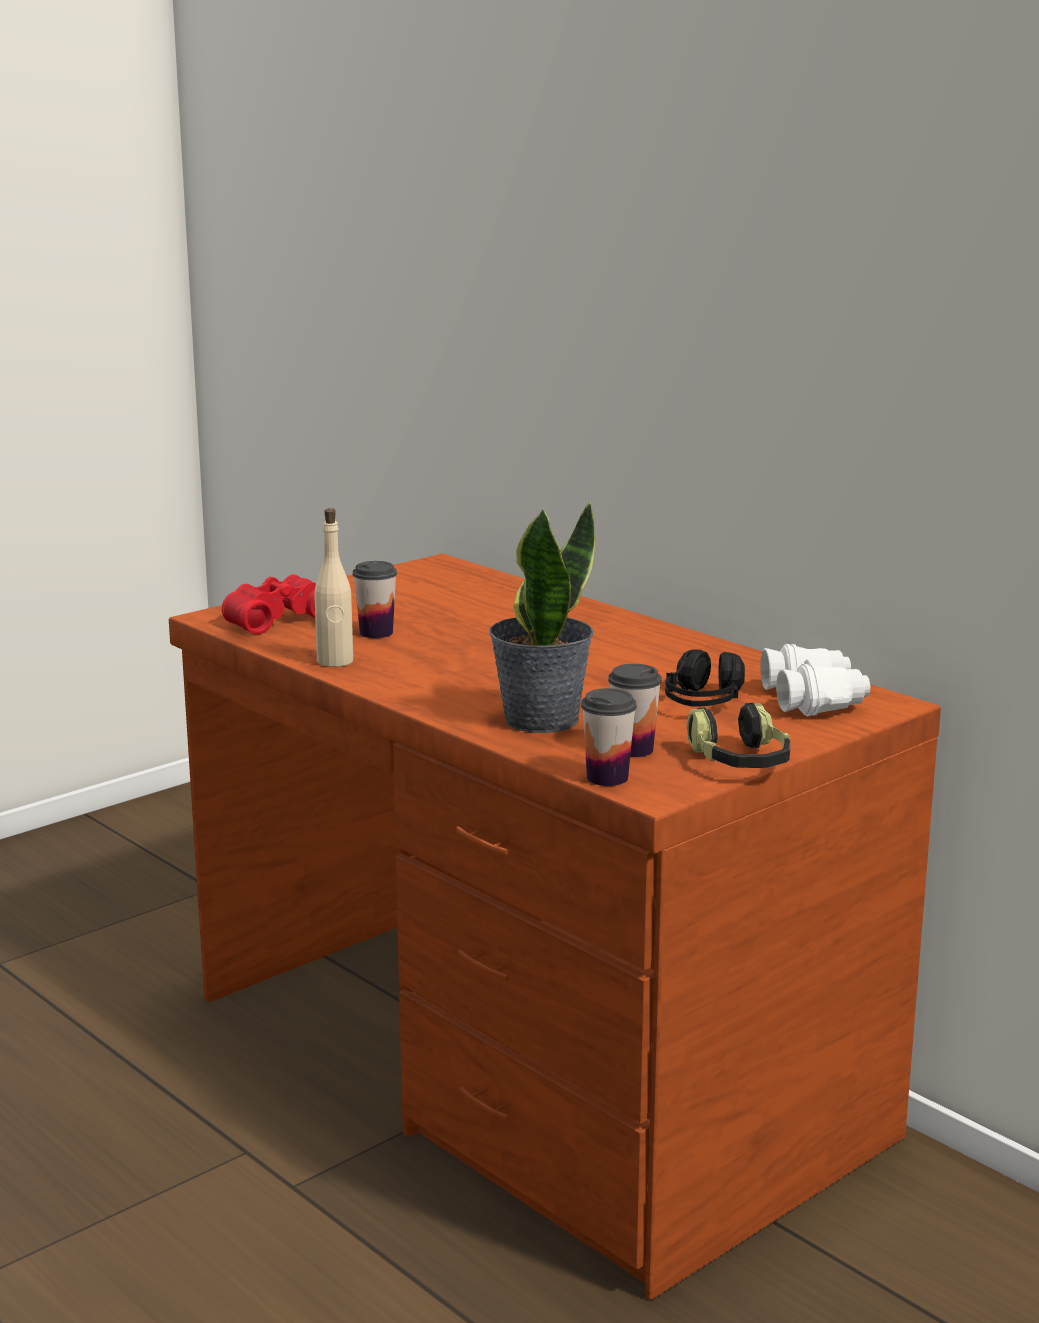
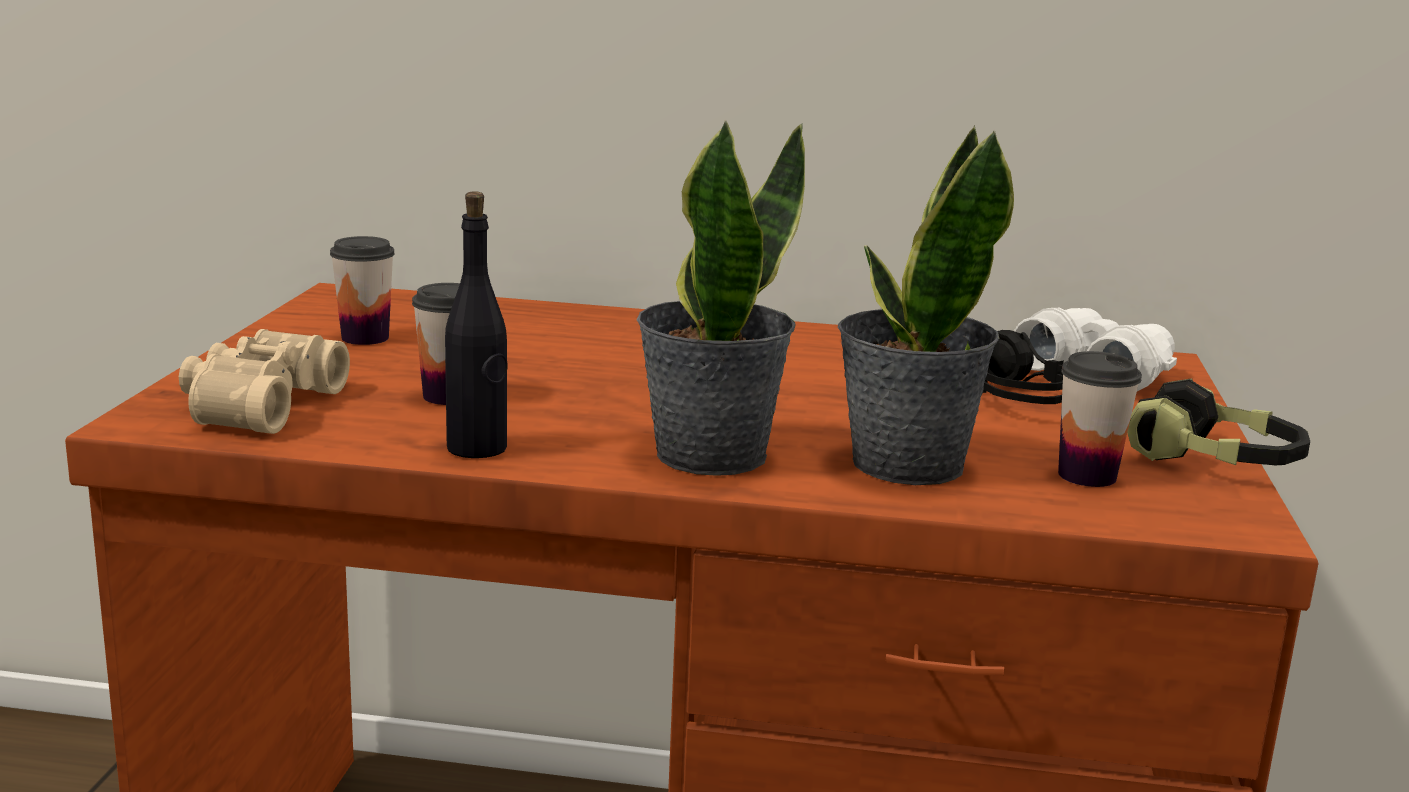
camera: 40 degrees left, 0 degrees up
(275, 618) = (257, 405): red binoculars -> beige binoculars
(335, 662) = (477, 448): beige bottle -> black bottle
(444, 690) = (709, 454): none -> potted plant
(607, 778) = (1152, 521): cup -> cup (365, 338)

